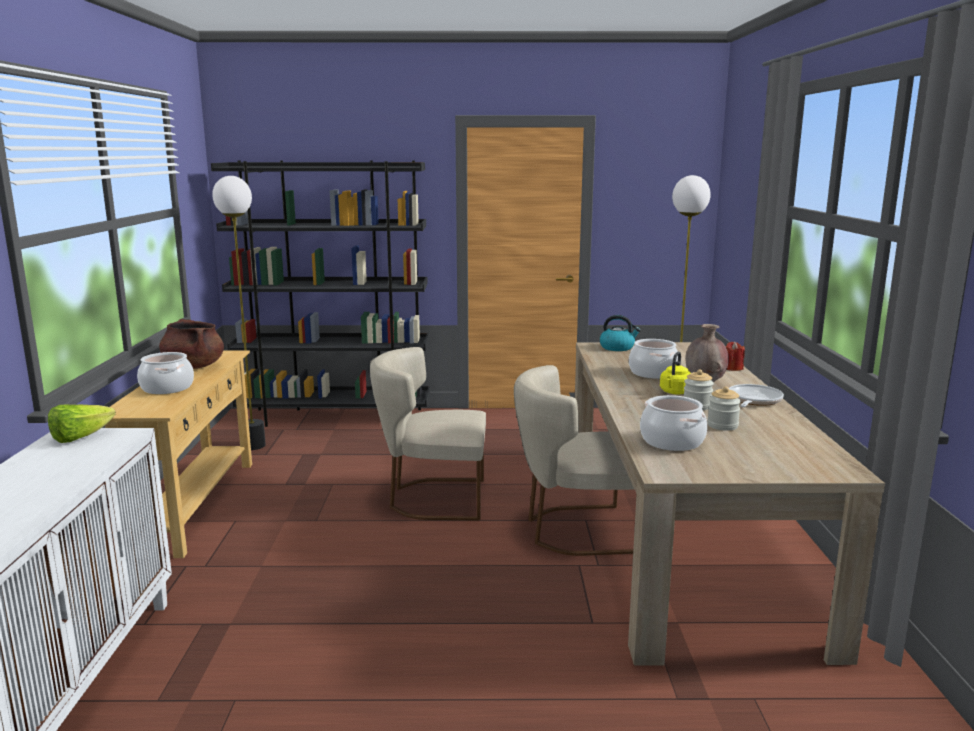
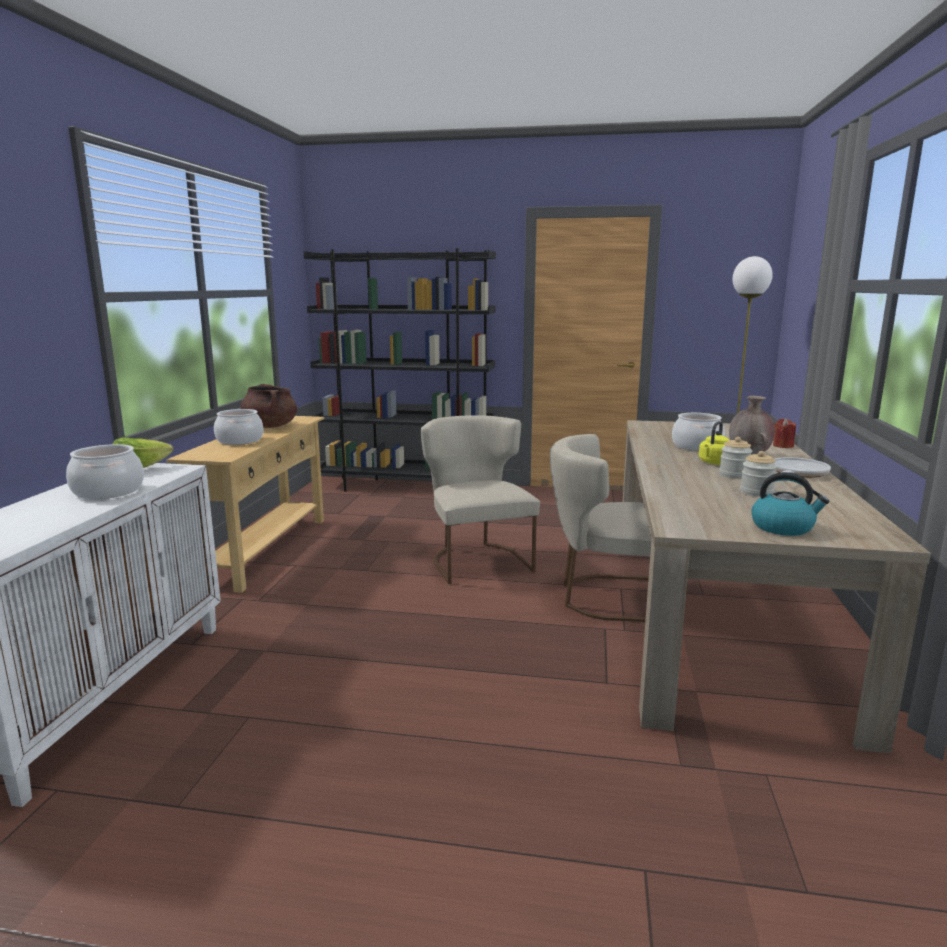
camera: 10 degrees right, 0 degrees up
(253, 446) = (329, 506): floor lamp -> none
(432, 499) = (476, 560): beige chair -> beige chair turned 60 degrees clockwise
(617, 347) = (667, 425): kettle -> kettle (783, 527)
(672, 441) = (697, 503): cooking pot -> cooking pot (108, 491)

